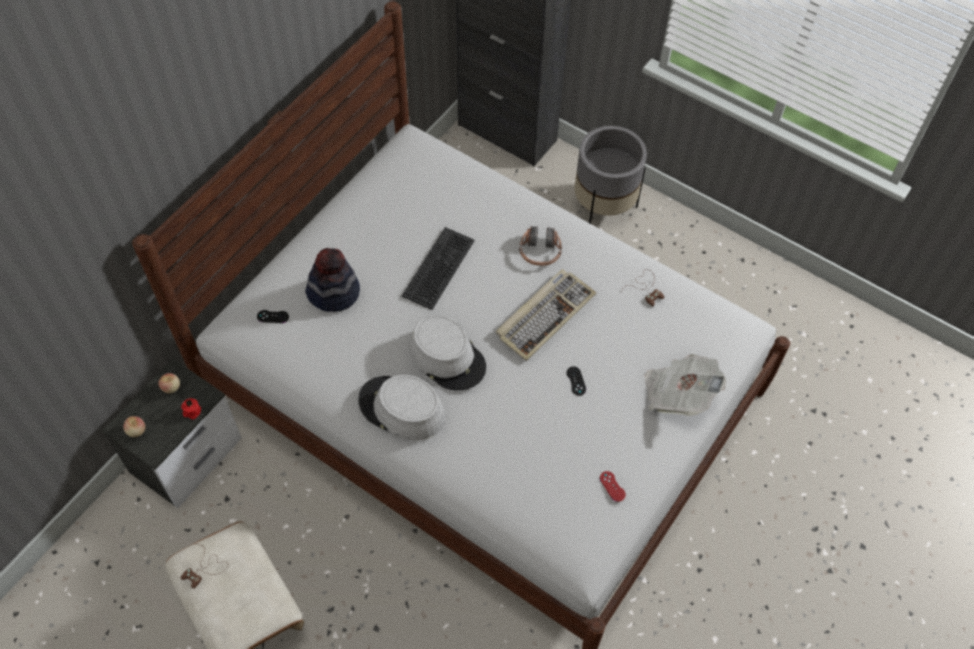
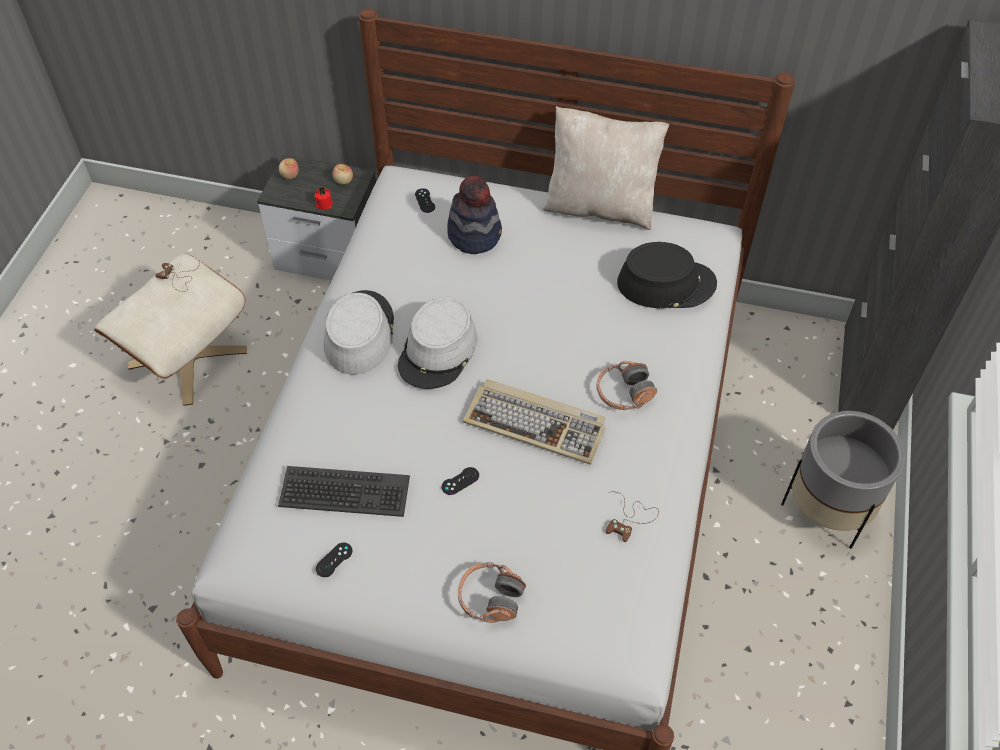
camera: 70 degrees right, 5 degrees down
(346, 198) = (600, 206): none -> beige pillow
(439, 268) = (549, 308): keyboard -> keyboard (344, 493)
(451, 187) = (666, 283): none -> black hat
(612, 486) = (334, 560): red game controller -> black game controller
(678, 393) = (490, 598): newspaper -> headphones

